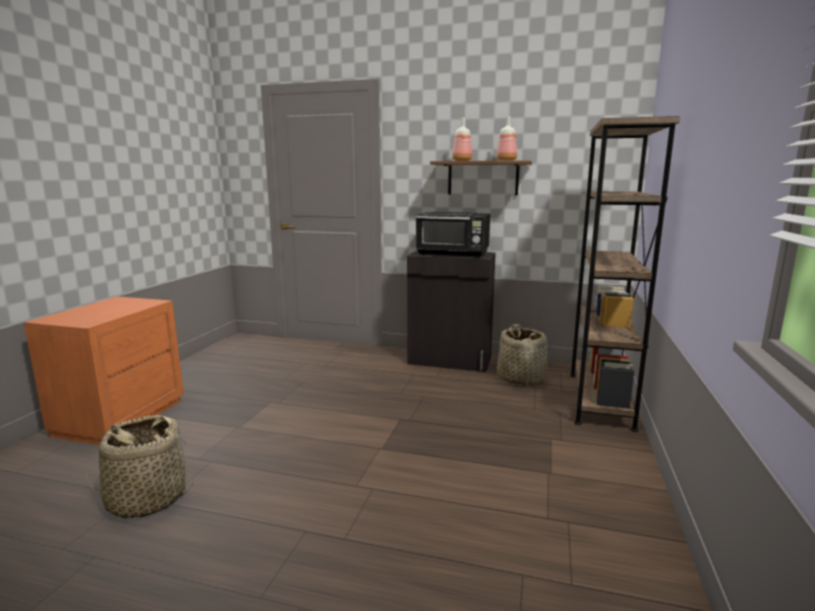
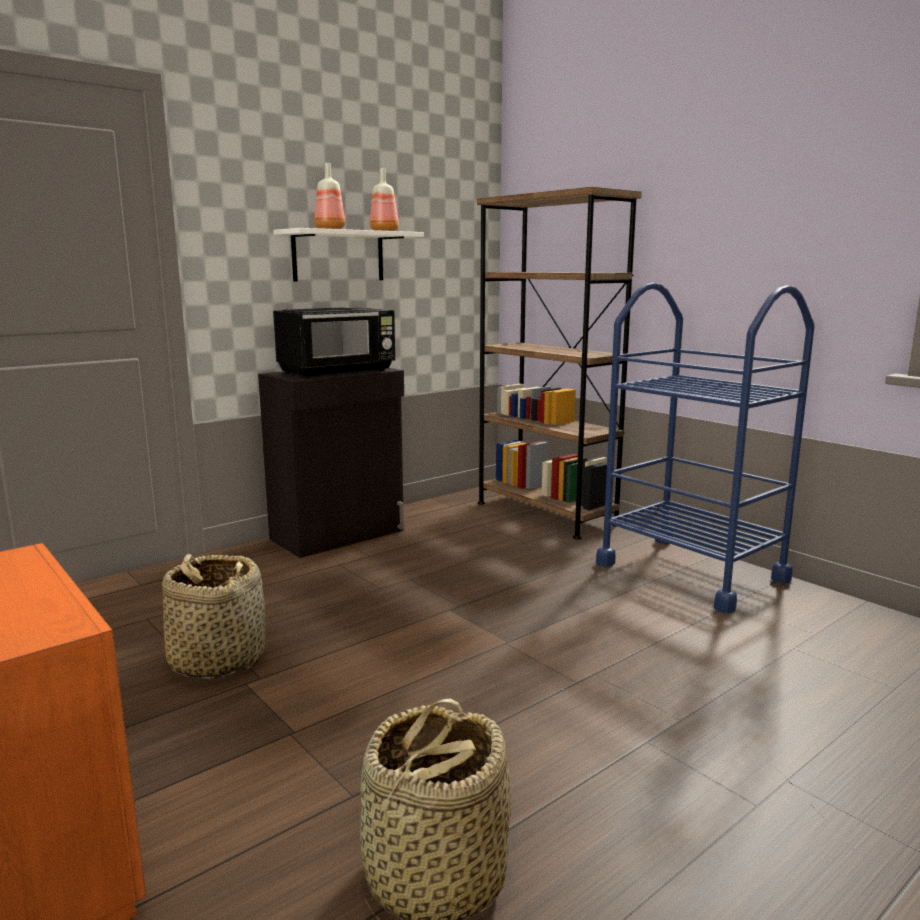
camera: 55 degrees left, 0 degrees up
(483, 178) = (338, 256): brown shelf -> white shelf
(520, 378) = (449, 523): basket -> basket (217, 659)
(599, 486) = (691, 571): none -> blue cart

